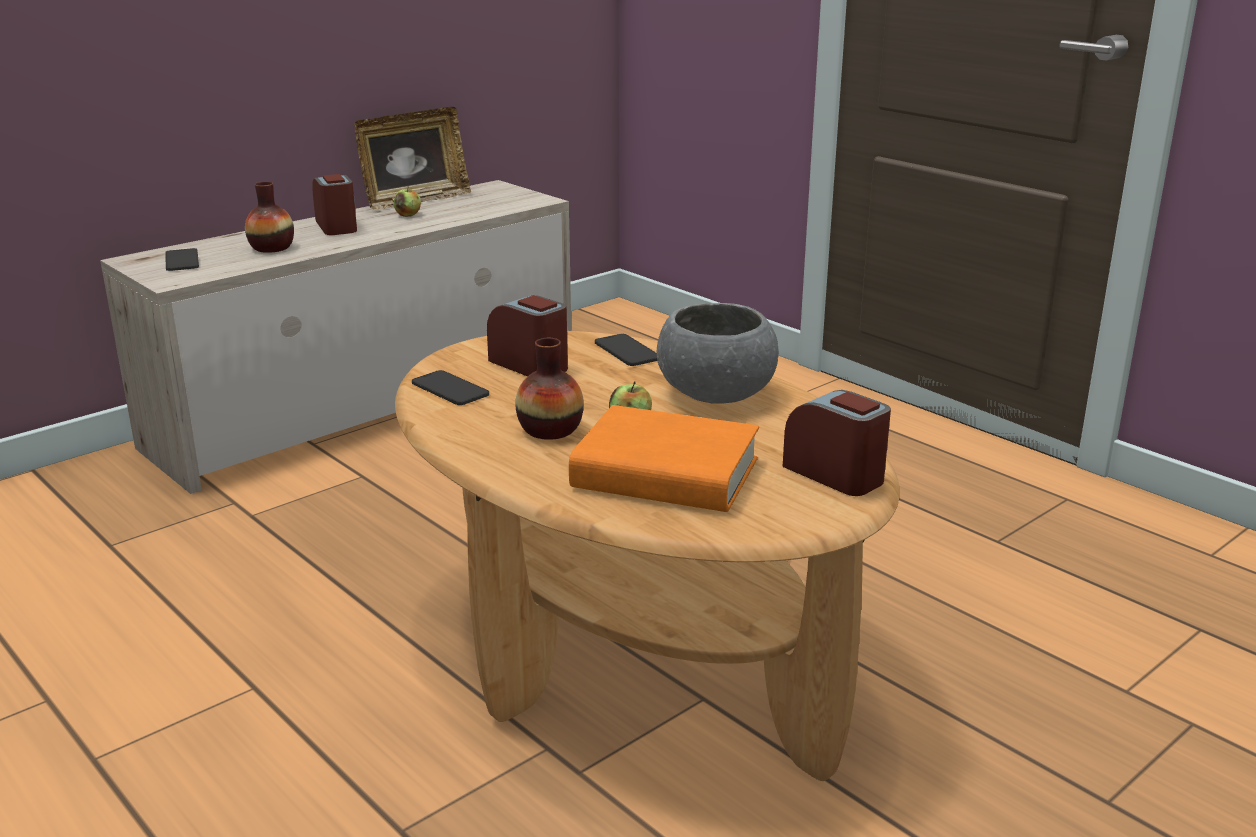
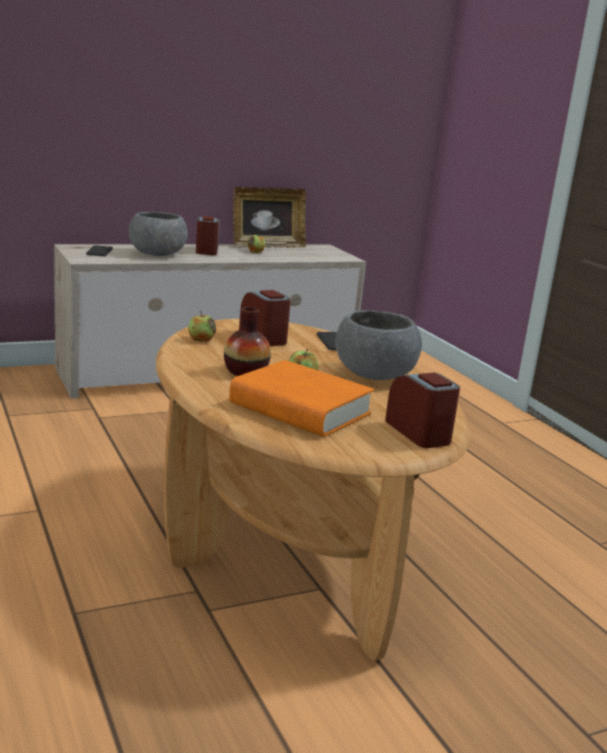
camera: 15 degrees right, 5 degrees down
(271, 248) = (157, 254): vase -> grey bowl
(450, 389) = (201, 340): phone -> apple

